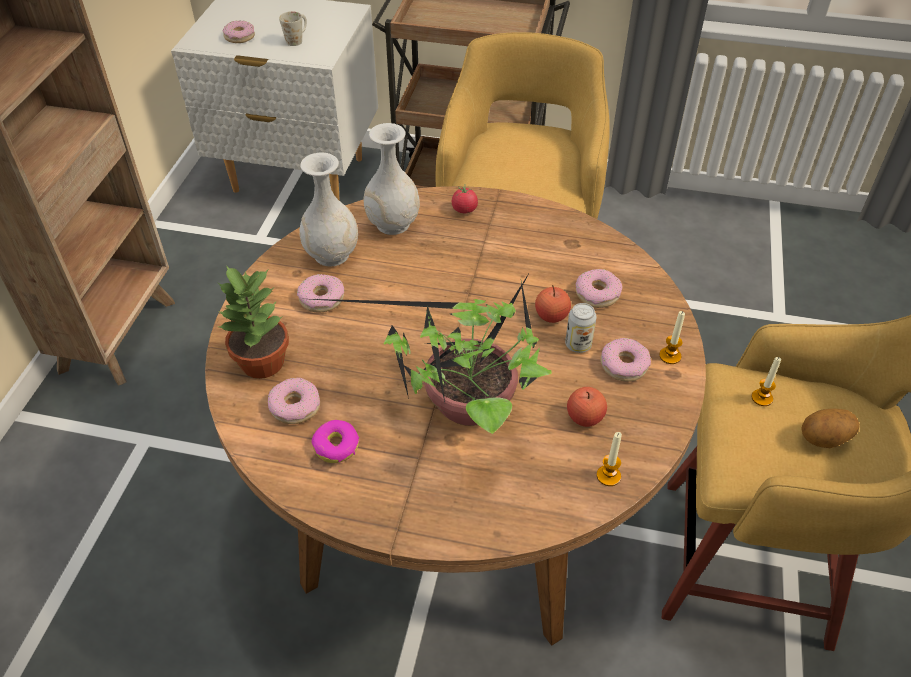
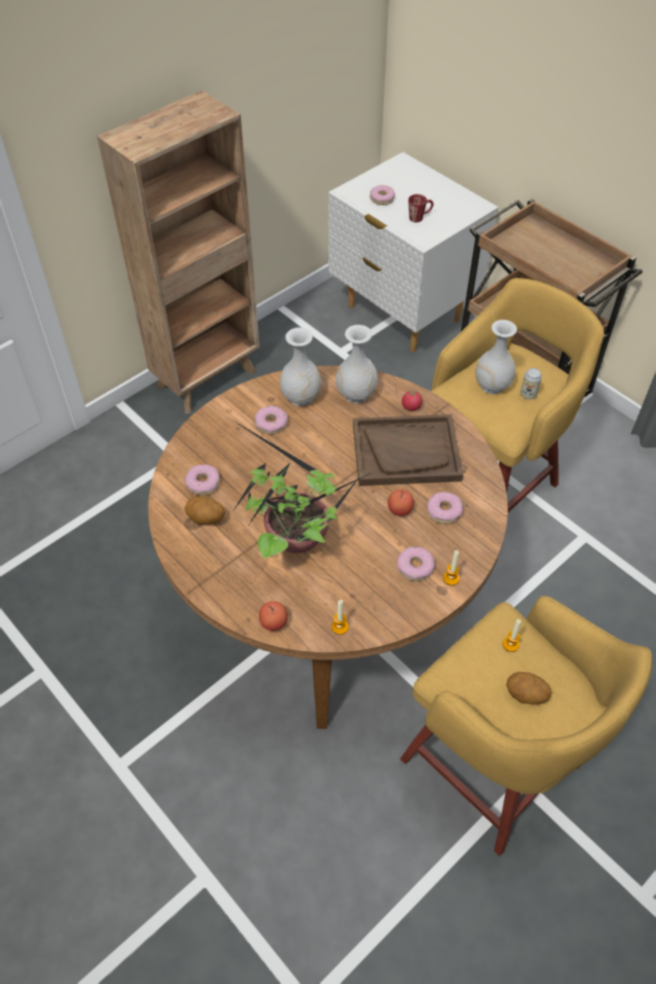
camera: 35 degrees right, 5 degrees up
(263, 363) = (206, 447): potted plant -> none
(297, 39) = (420, 217): white mug -> red mug
(336, 446) = (205, 519): donut -> potato
(502, 255) = (406, 452): none -> brown tray
(508, 164) = (492, 385): none -> white vase
(578, 345) = (398, 538): can -> can (528, 394)
(585, 417) = (359, 585): apple -> apple (273, 622)

